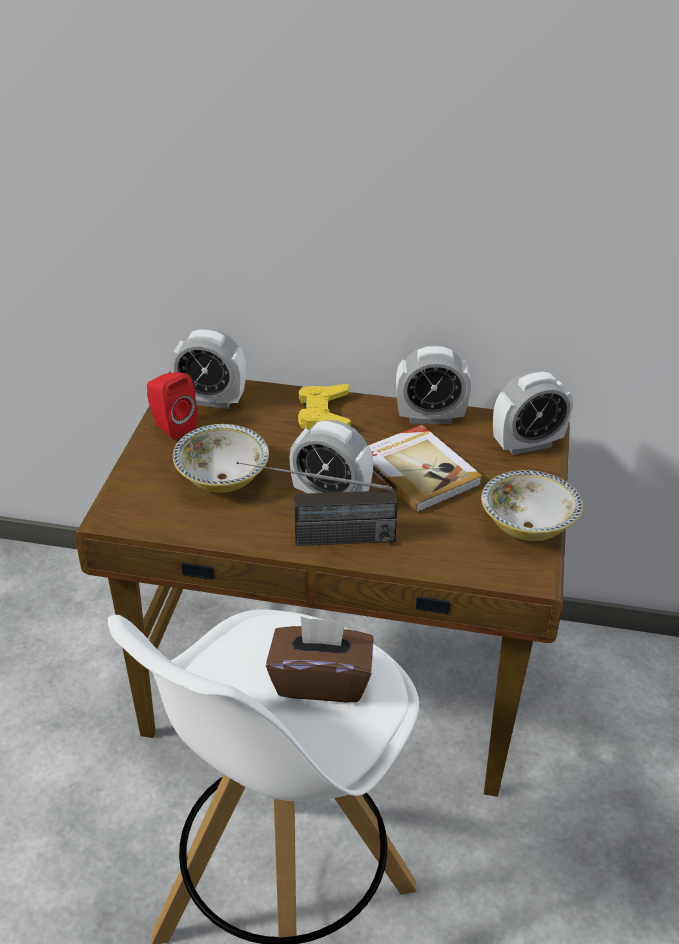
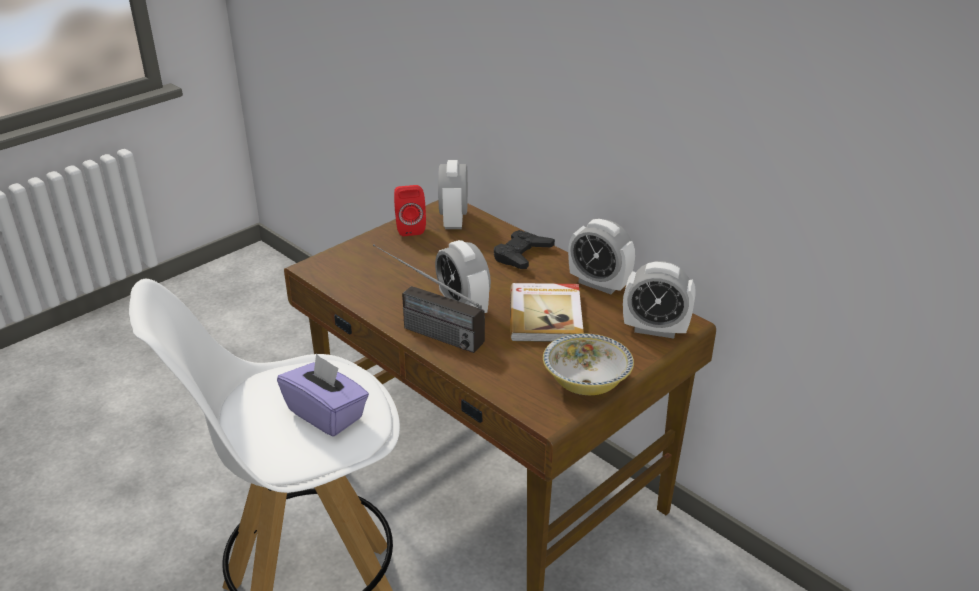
camera: 35 degrees right, 5 degrees down
(211, 400) = (454, 221): alarm clock -> alarm clock turned 45 degrees clockwise
(222, 478) = (405, 270): bowl -> none
(321, 680) = (326, 414): brown tissue box -> purple tissue box
(324, 413) = (522, 255): yellow game controller -> black game controller

